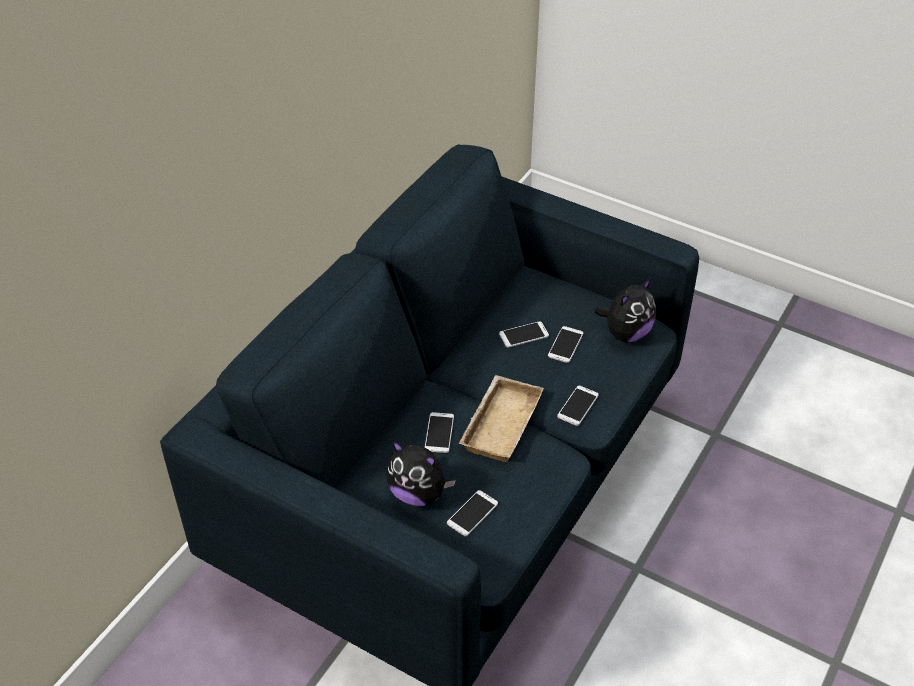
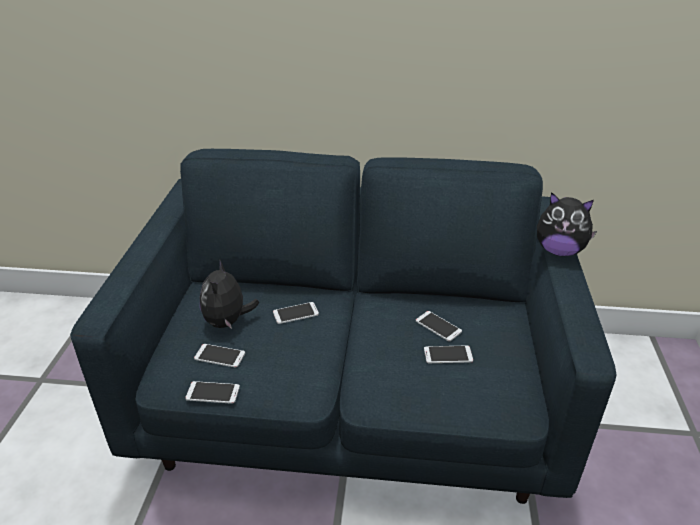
camera: 65 degrees right, 10 degrees down
(499, 422) = (327, 342): beige tray -> none
(577, 406) = (378, 385): phone -> phone (213, 393)
(626, 333) = (499, 392): plush toy -> plush toy (559, 251)

